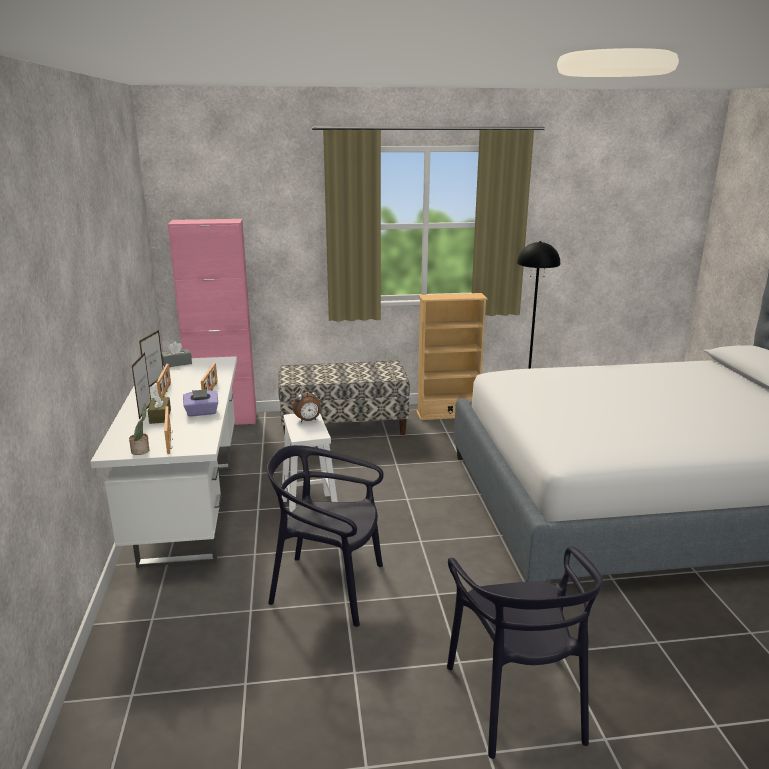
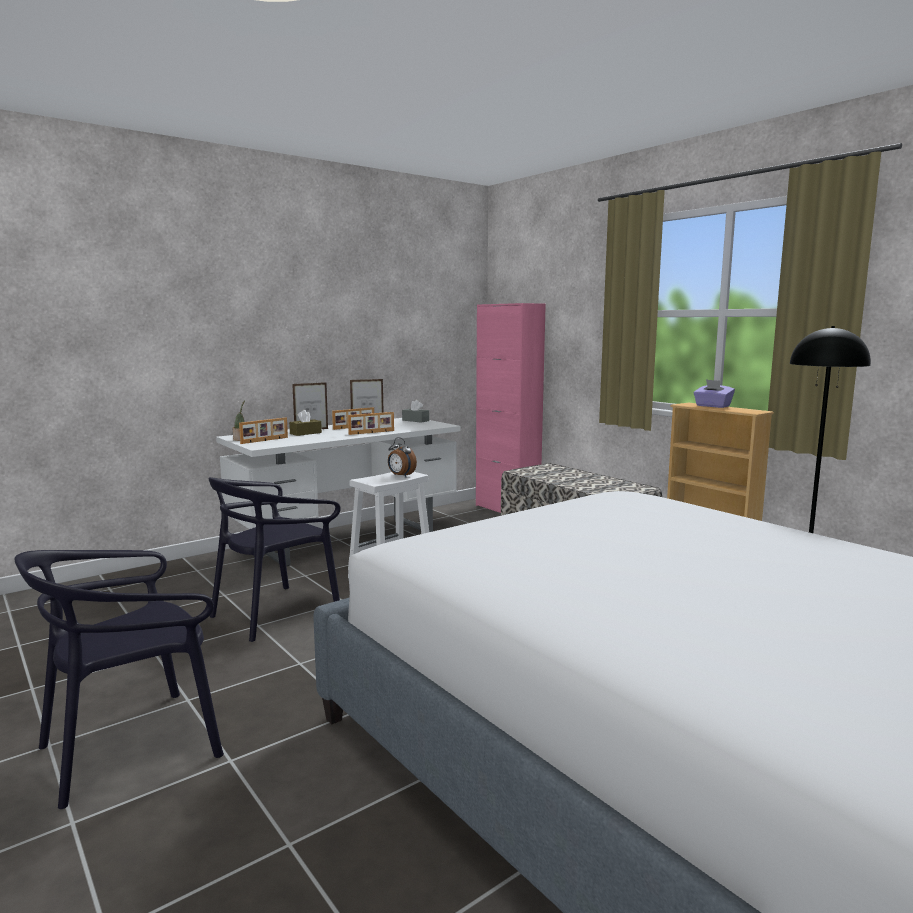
camera: 60 degrees right, 10 degrees down
(202, 412) = (325, 437): purple tissue box -> purple tissue box (712, 406)
(328, 587) = (275, 613): black chair -> black chair turned 120 degrees counterclockwise

